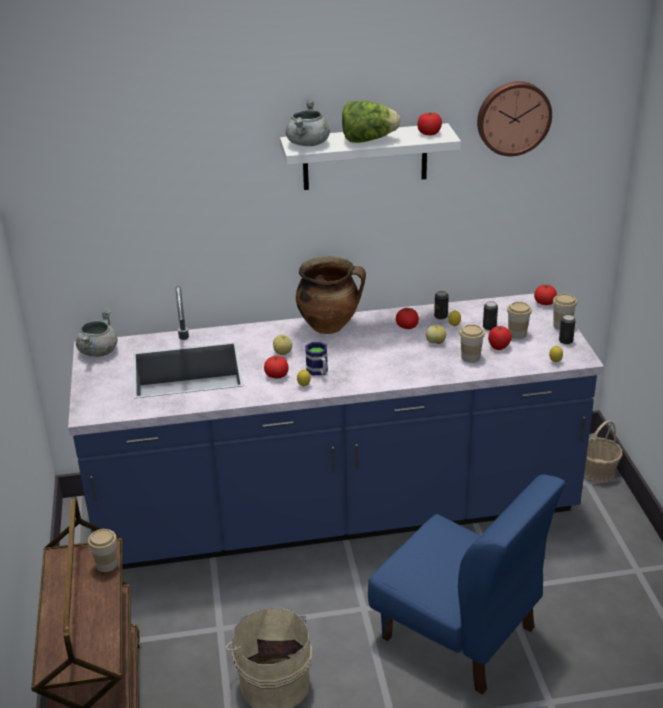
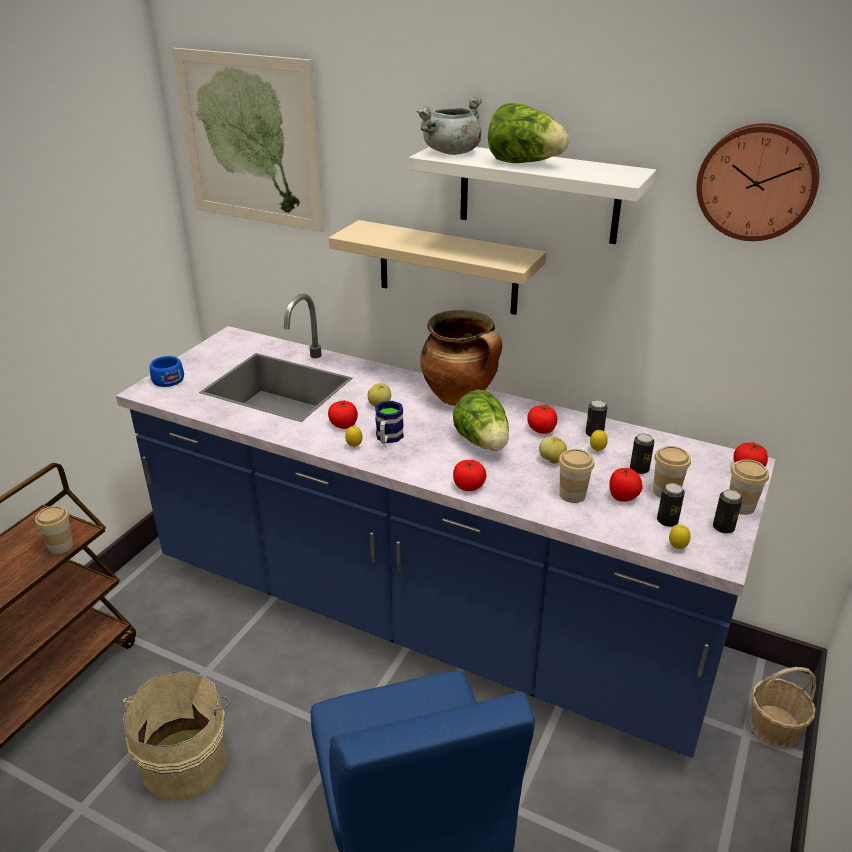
camera: 35 degrees right, 0 degrees up
(91, 399) = (167, 379): none -> blue cup
(95, 170) = (250, 140): none -> picture
(98, 351) = (232, 341): grey cooking pot -> none
(294, 229) = (447, 268): none -> beige shelf
(382, 349) = (483, 443): none -> lettuce
(429, 133) = (610, 173): tomato -> tomato (468, 486)
(535, 350) = (667, 521): none -> can

